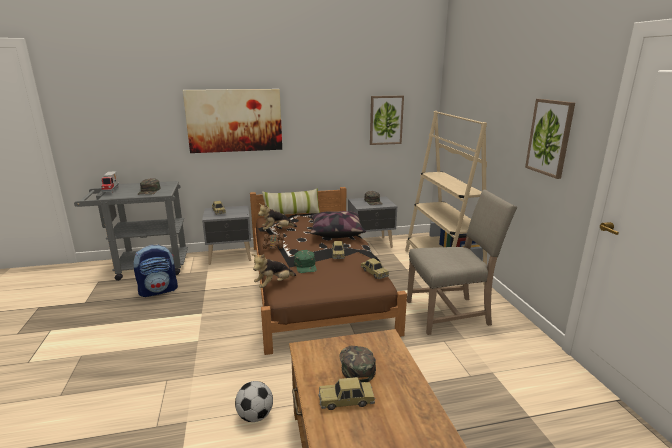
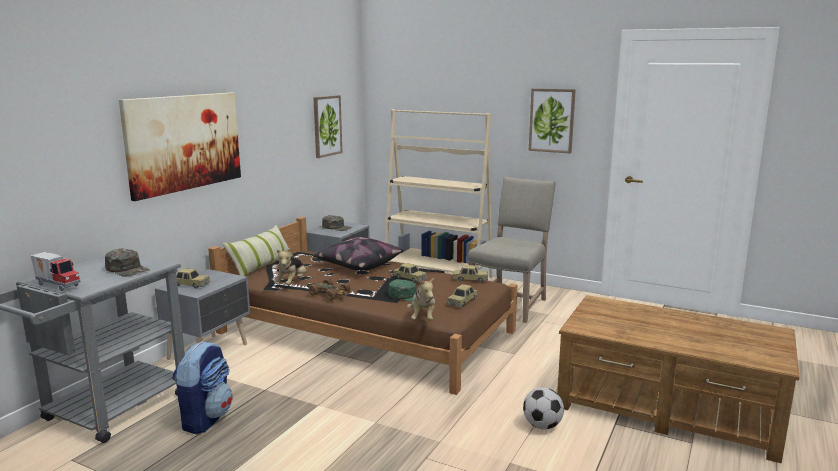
camera: 50 degrees left, 5 degrees down
(346, 400) = (658, 333): toy car -> toy car (462, 301)
(356, 365) = (619, 318): green cap -> none

